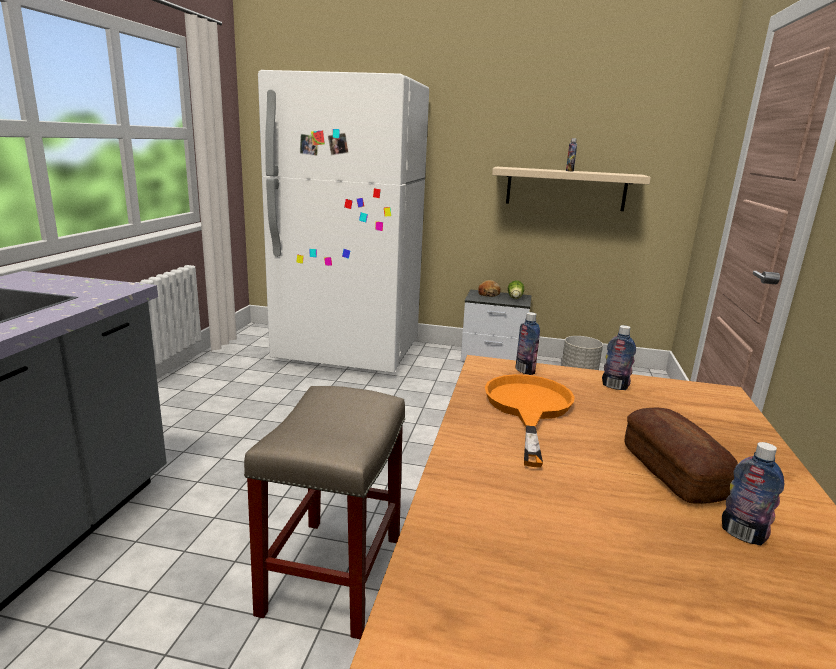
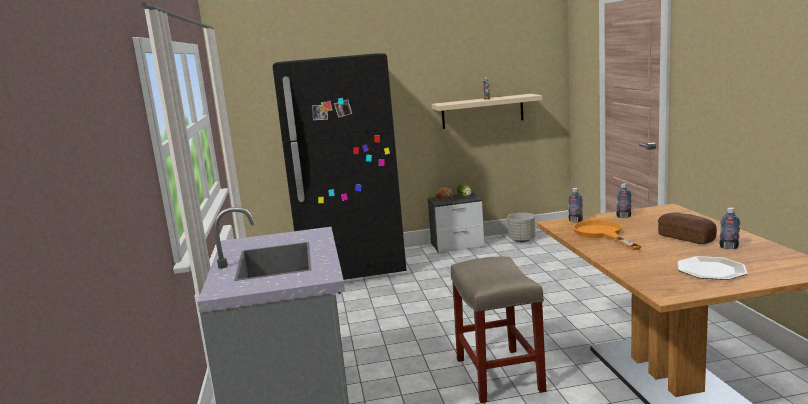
camera: 20 degrees left, 5 degrees down
(348, 353) = (351, 269): white fridge -> black fridge
(623, 590) = (710, 269): none -> plate

